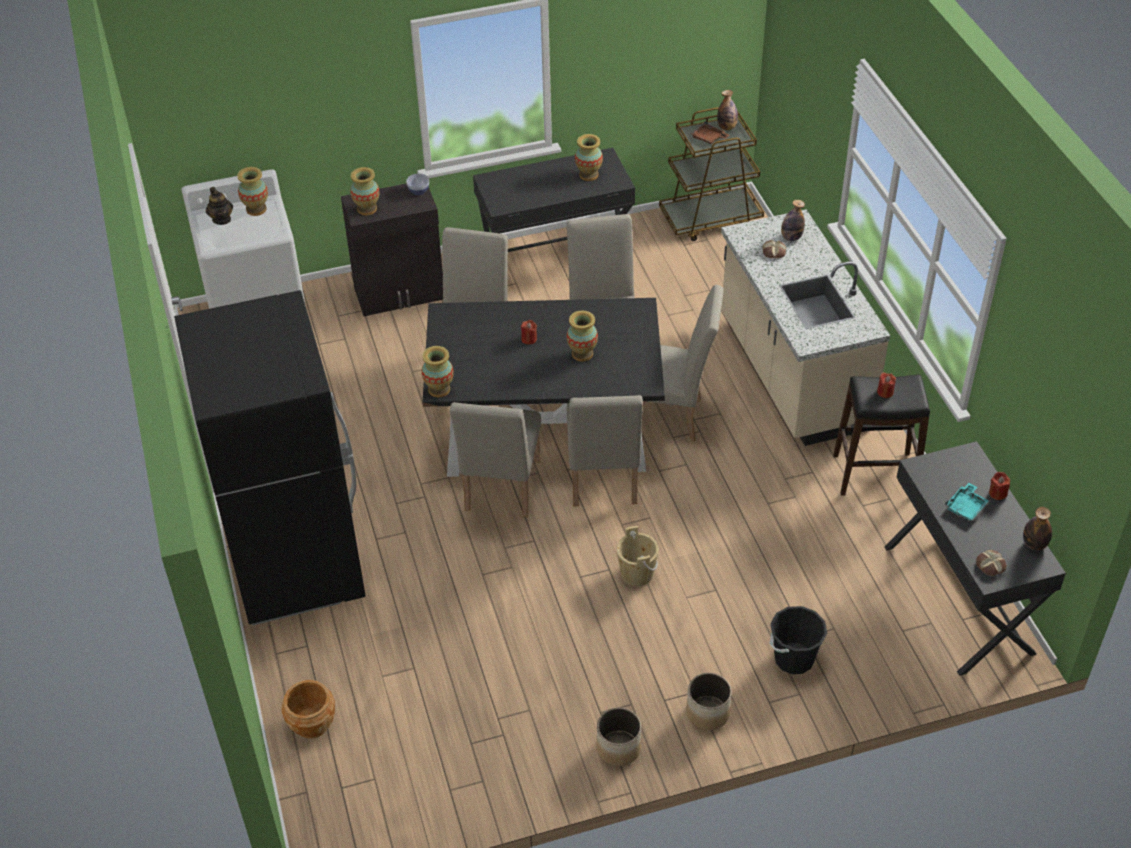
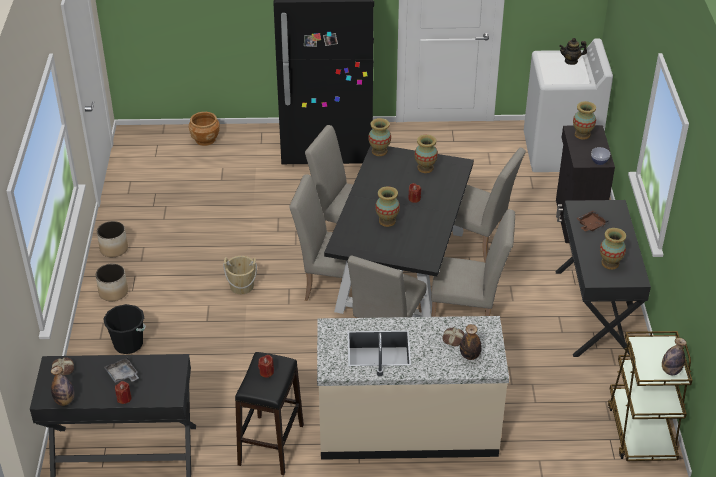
camera: 105 degrees right, 5 degrees down
(256, 209) = (579, 75): vase -> vase (425, 168)
(708, 138) = (654, 353): brown tray -> brown tray (590, 225)
(966, 507) = (122, 375): turquoise tray -> grey tray

